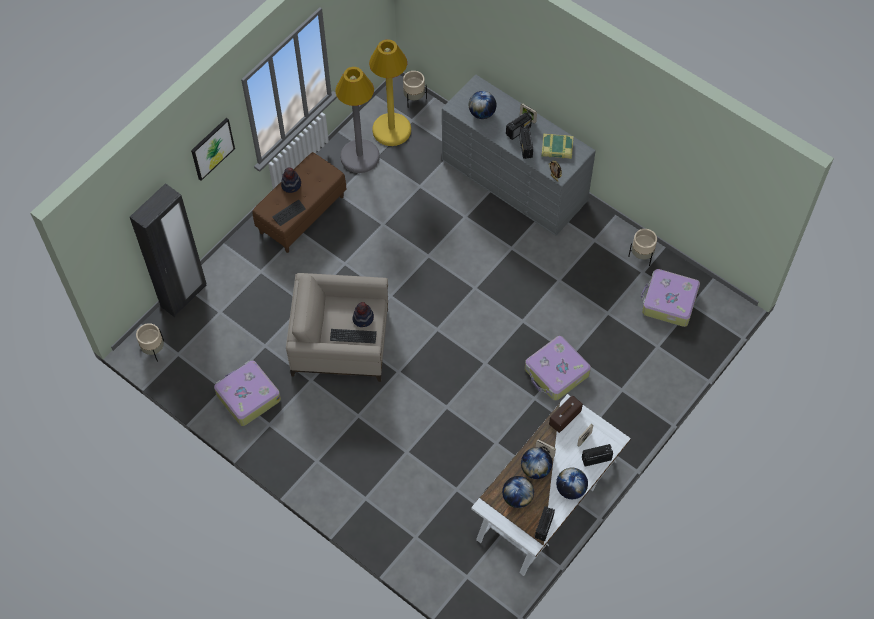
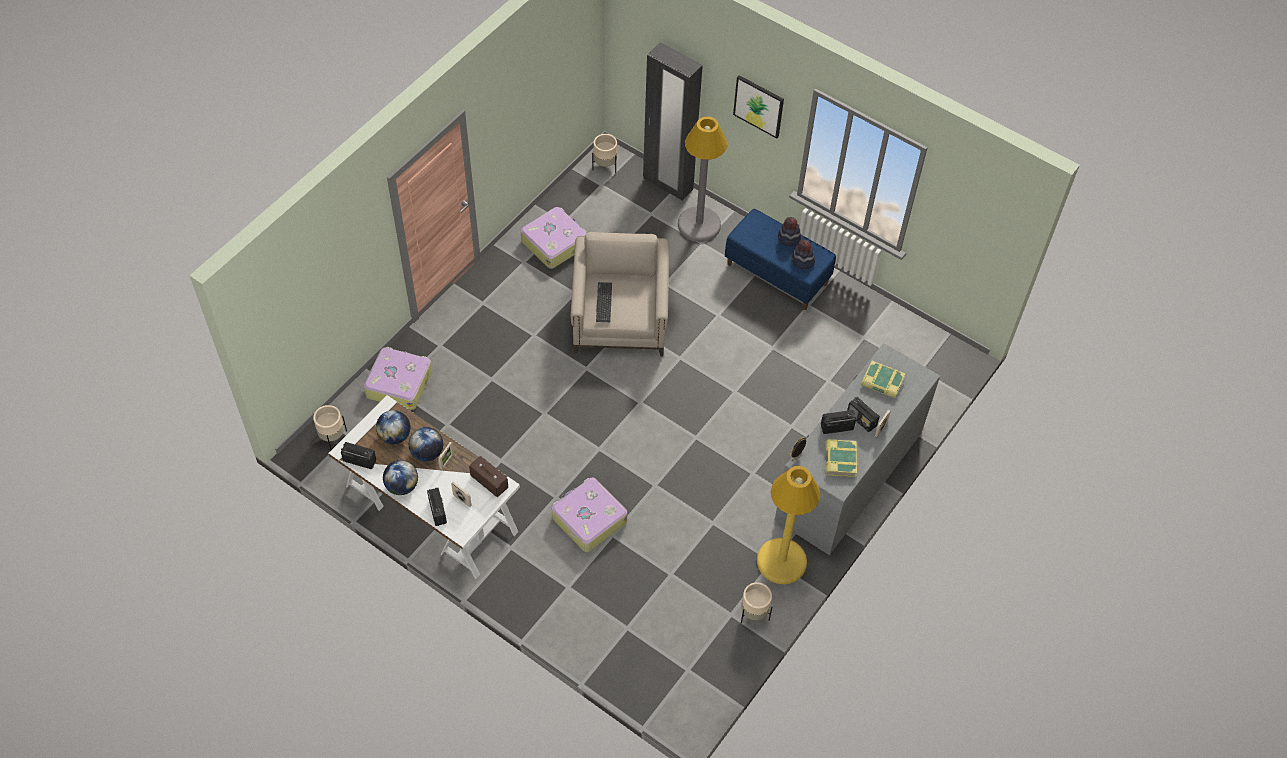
camera: 85 degrees right, 5 degrees down
(289, 213) = (752, 238): keyboard -> none
(302, 214) = (777, 274): brown bench -> blue bench
(360, 156) = (861, 322): grey floor lamp -> grey floor lamp (699, 225)
(363, 318) = (626, 310): hat -> hat (802, 261)
(391, 130) = (903, 351): yellow floor lamp -> yellow floor lamp (781, 561)
(414, 99) = (952, 371): beige planter -> beige planter (332, 437)
(482, 113) = (882, 382): globe -> book
(668, 302) = (689, 643): suitcase -> suitcase (399, 383)

